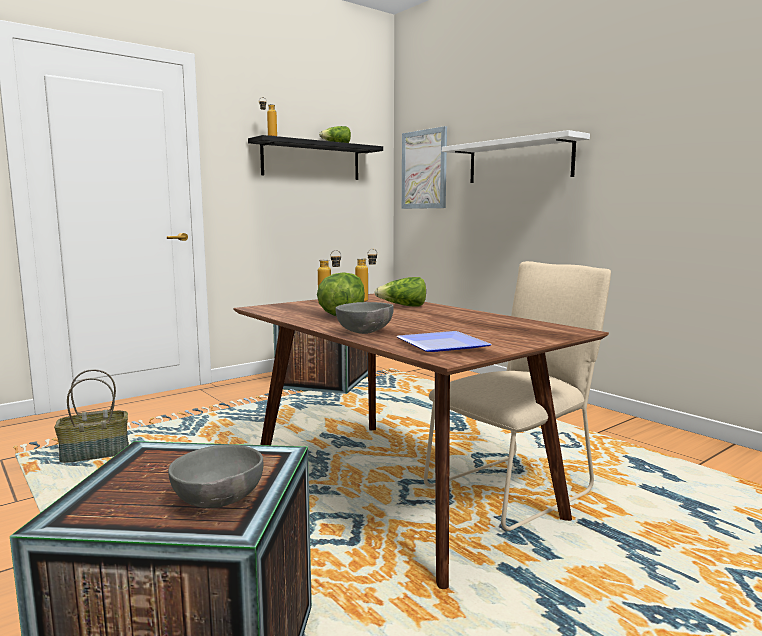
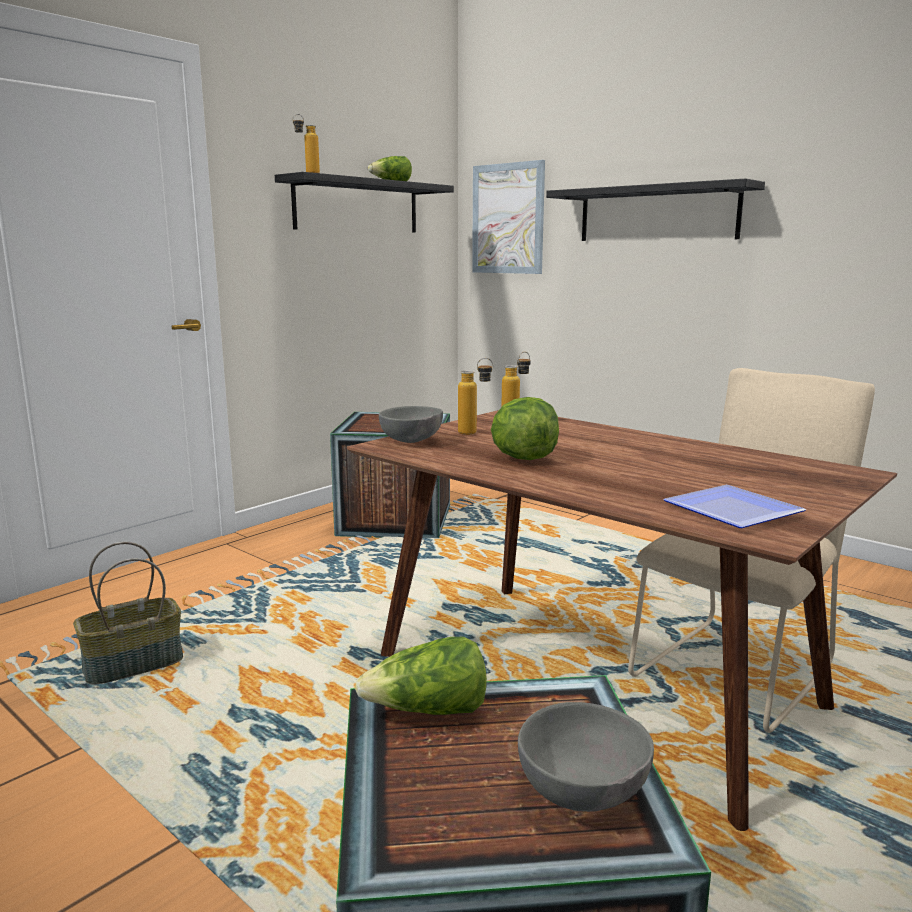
camera: 10 degrees left, 5 degrees up
(365, 333) = (598, 491): grey bowl -> grey bowl (412, 441)
(403, 306) = (579, 433): lettuce -> lettuce (429, 711)
(519, 161) = (657, 214): white shelf -> black shelf

